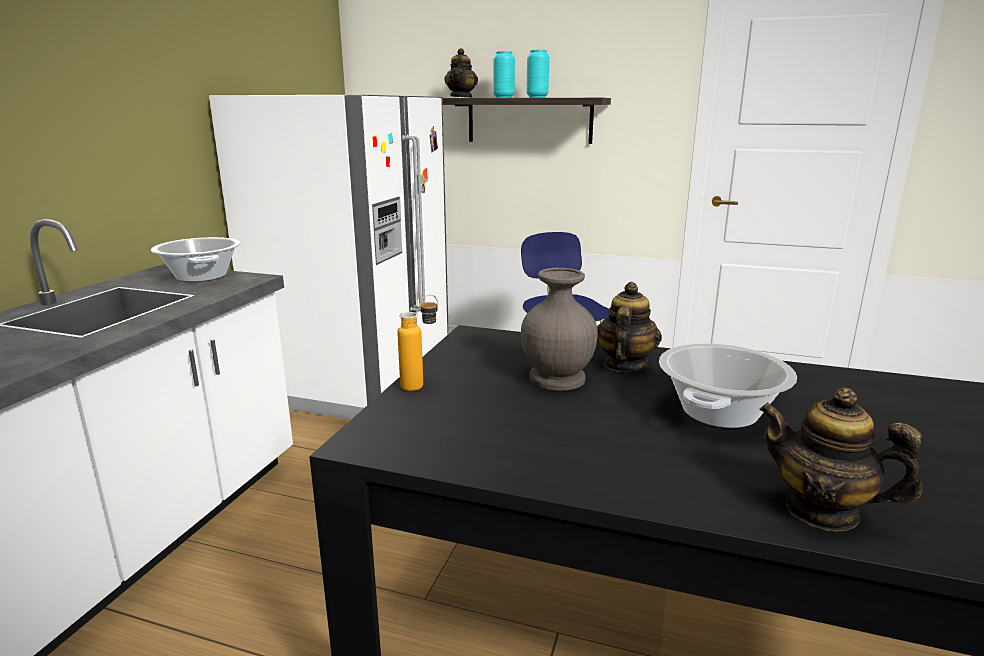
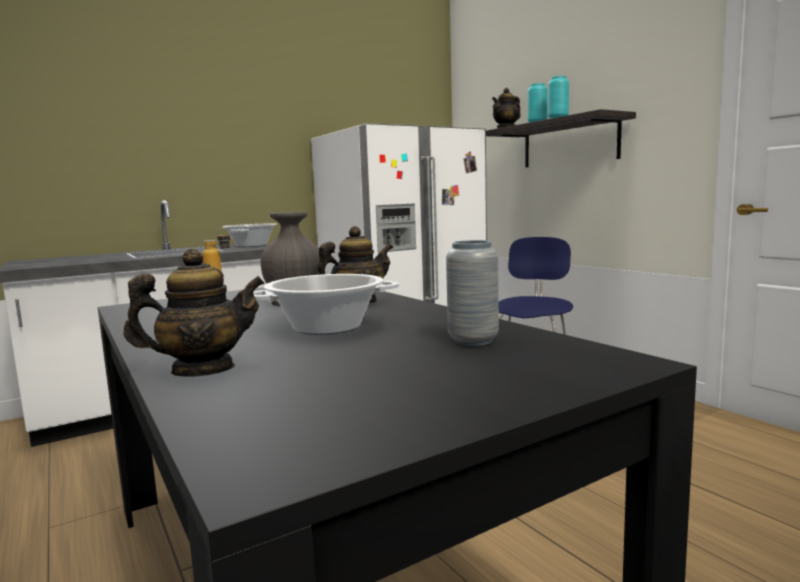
camera: 40 degrees right, 10 degrees down
(822, 511) = (203, 370): teapot -> teapot turned 90 degrees clockwise
(862, 397) = (473, 341): none -> grey vase

